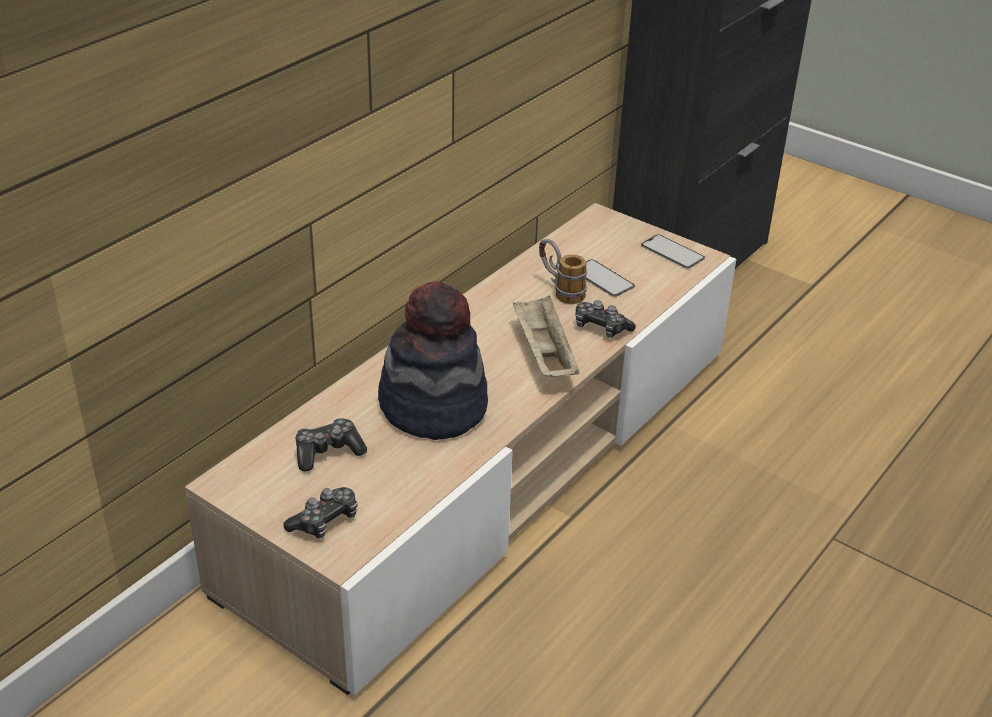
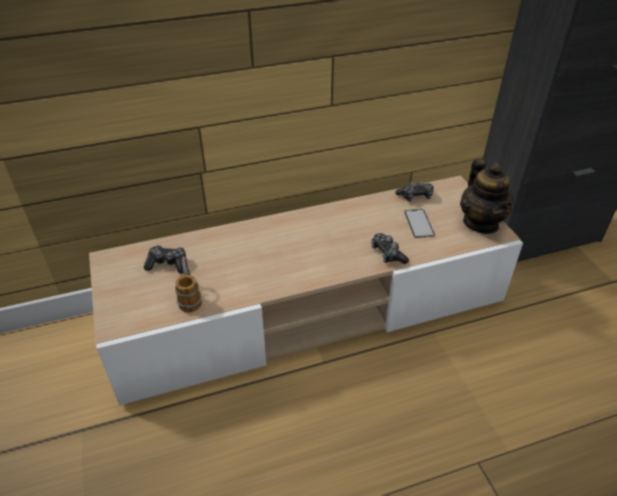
camera: 35 degrees right, 5 degrees up
(325, 521) = (126, 302): game controller -> game controller (415, 196)
(433, 406) = (245, 262): hat -> none
(543, 354) = (337, 256): beige tray -> none
(559, 290) = (385, 221): mug -> mug (189, 296)
(672, 252) = (481, 223): phone -> teapot

